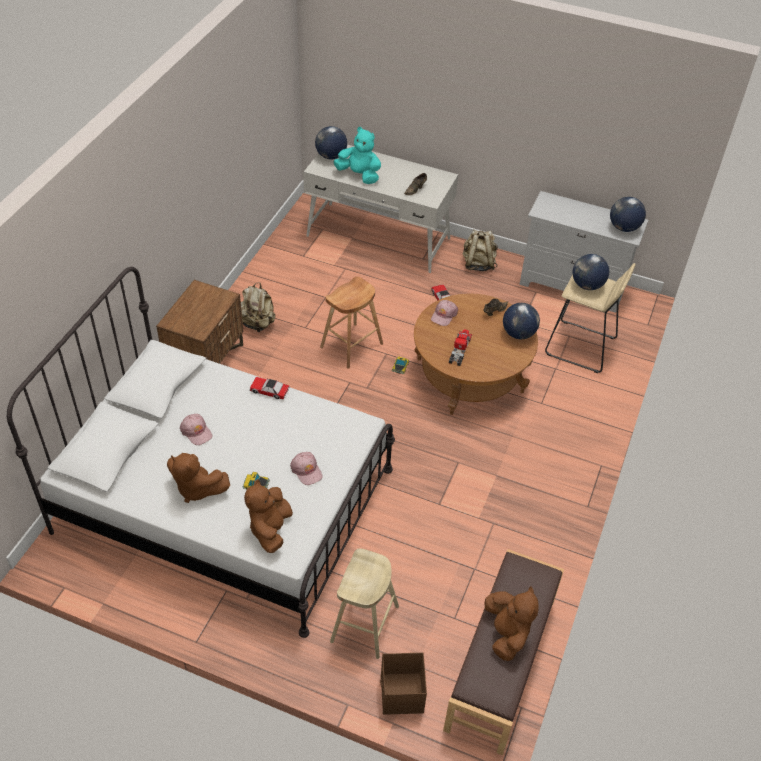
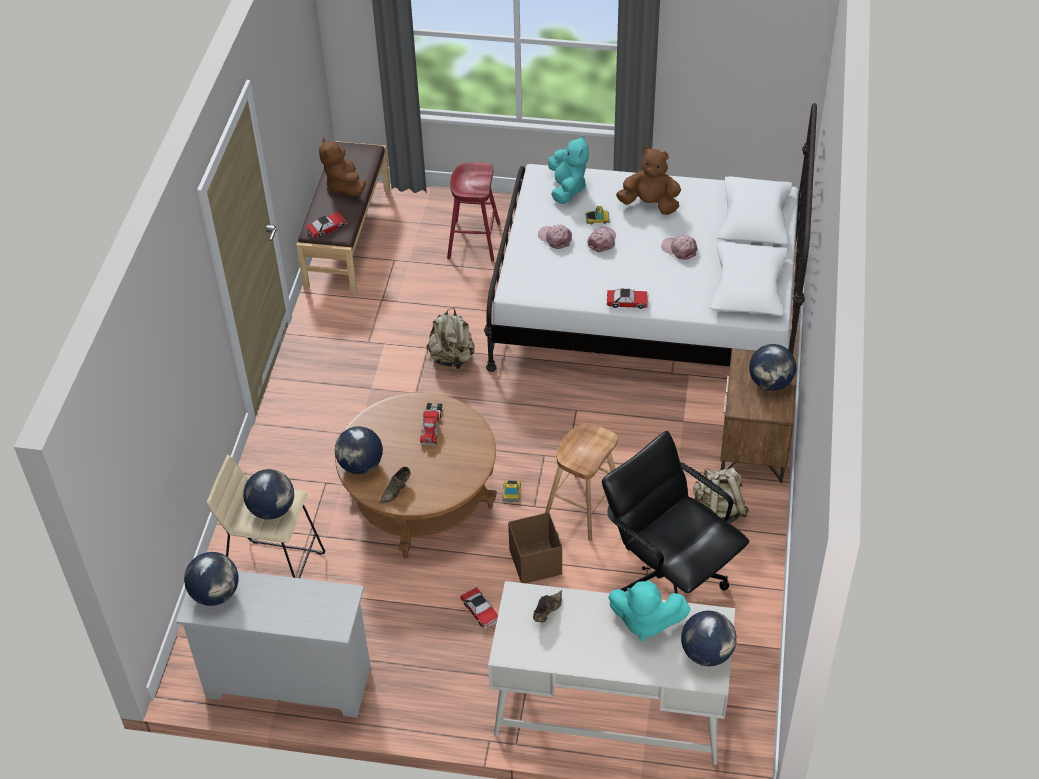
camera: 170 degrees right, 0 degrees up
(191, 309) = (770, 383): none -> globe
(270, 529) = (567, 188): brown plush toy -> turquoise plush toy
(312, 292) = (668, 578): none -> black office chair
(365, 623) = (474, 241): beige stool -> red stool
(401, 694) = (429, 203): brown storage box -> brown storage box (535, 561)
(444, 315) = (461, 470): pink cap -> pink cap (602, 241)
(478, 264) = (439, 691): beige backpack -> beige backpack (452, 358)
(530, 575) = (327, 228): none -> toy car

